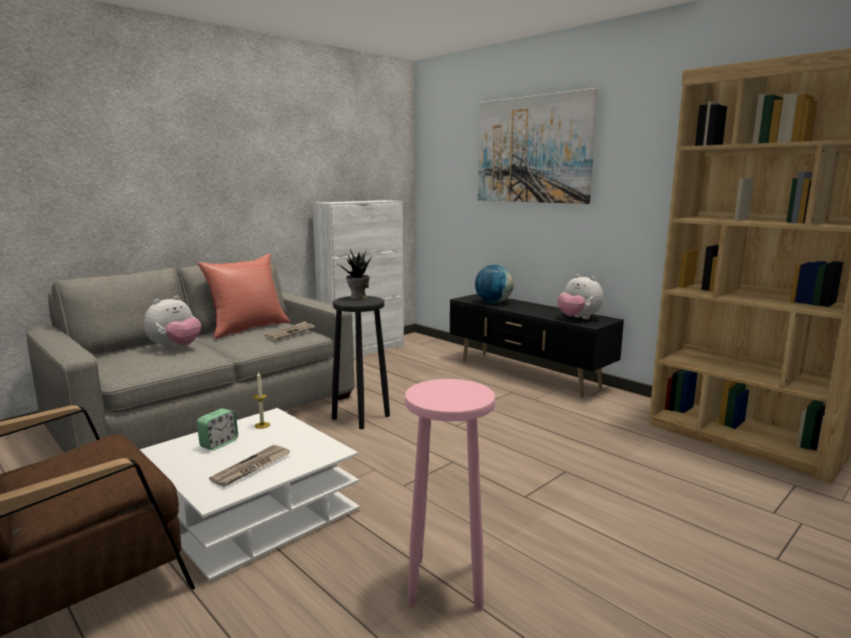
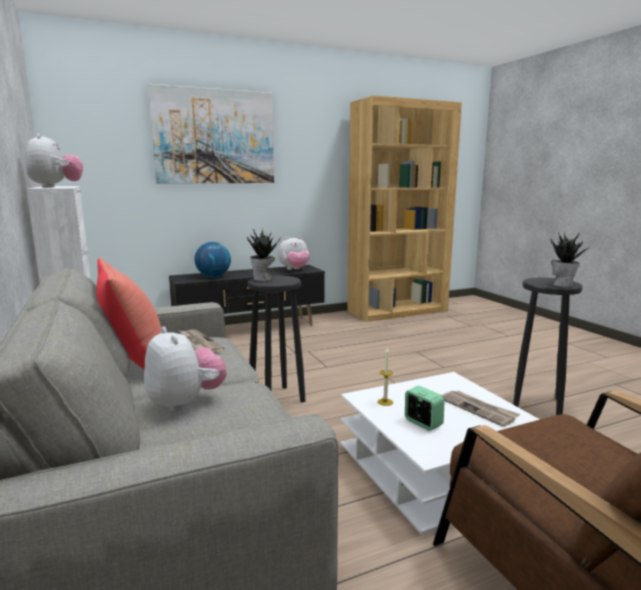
camera: 70 degrees left, 0 degrees up
(340, 202) = (56, 187): none -> plush toy
(434, 398) = (562, 284): none -> potted plant
(448, 583) = (537, 403): pink stool -> black stool

